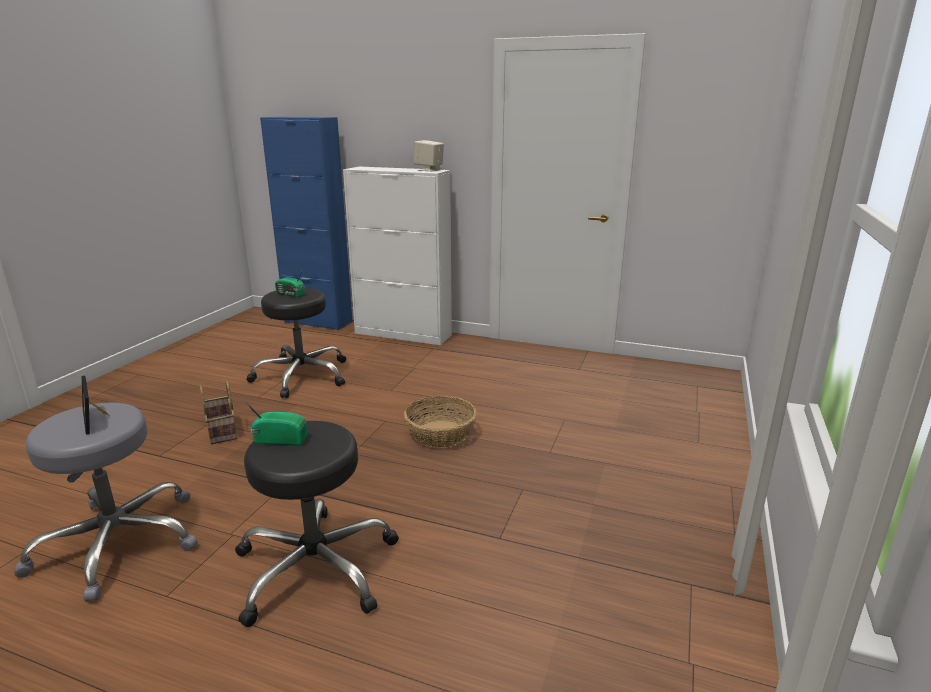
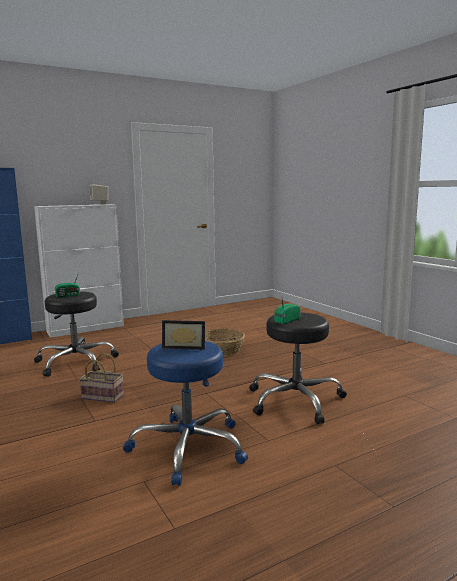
camera: 50 degrees left, 10 degrees down
(118, 542) = (189, 447): grey stool -> blue stool

